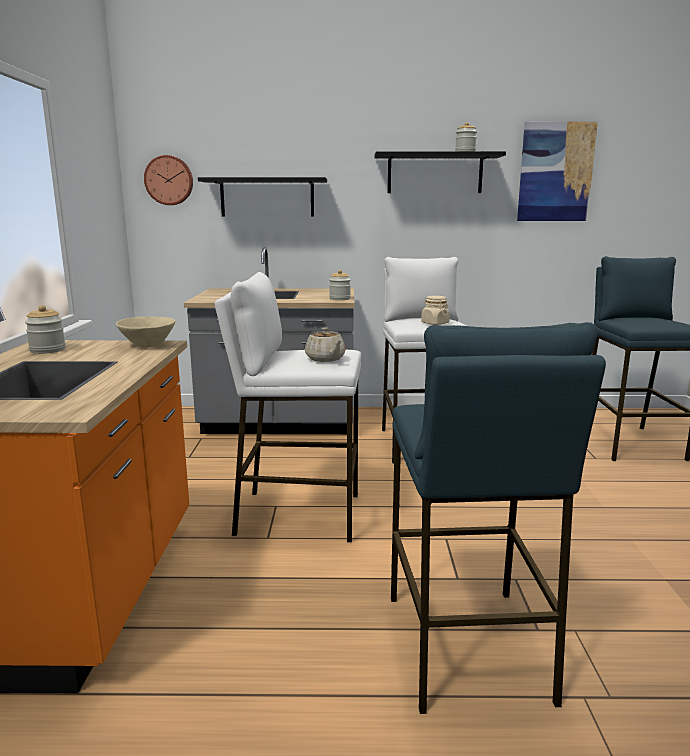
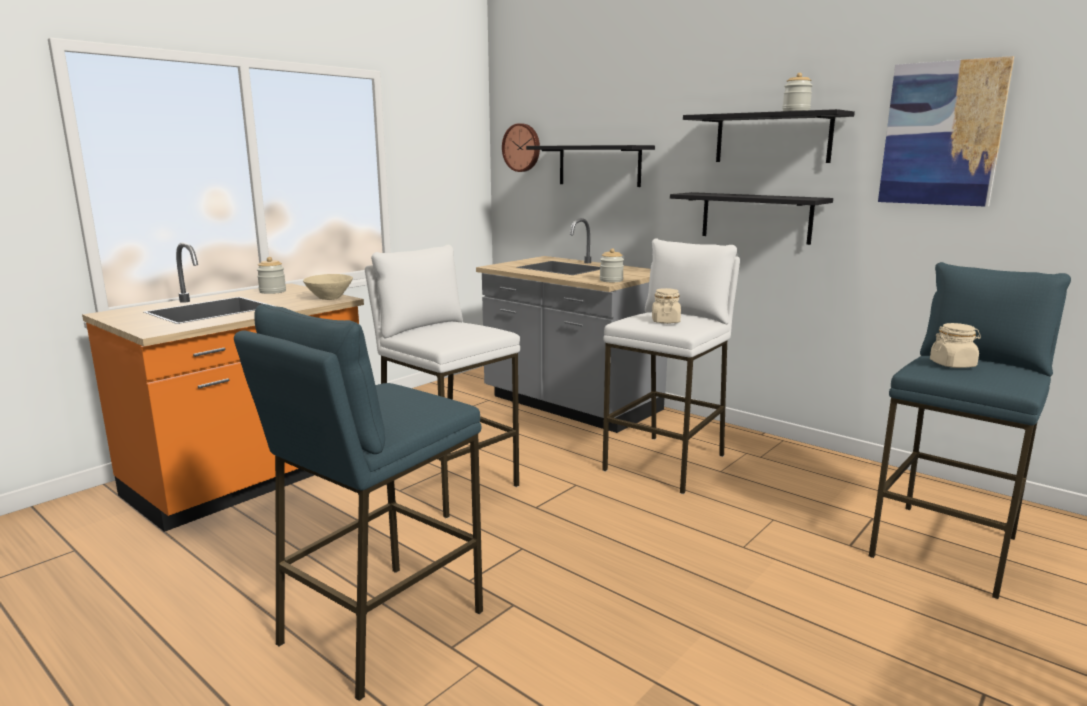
camera: 40 degrees right, 0 degrees up
(325, 359) = (451, 334): beige teapot -> none
(424, 237) = (756, 217): none -> black shelf
(641, 321) = (952, 364): none -> beige jar

